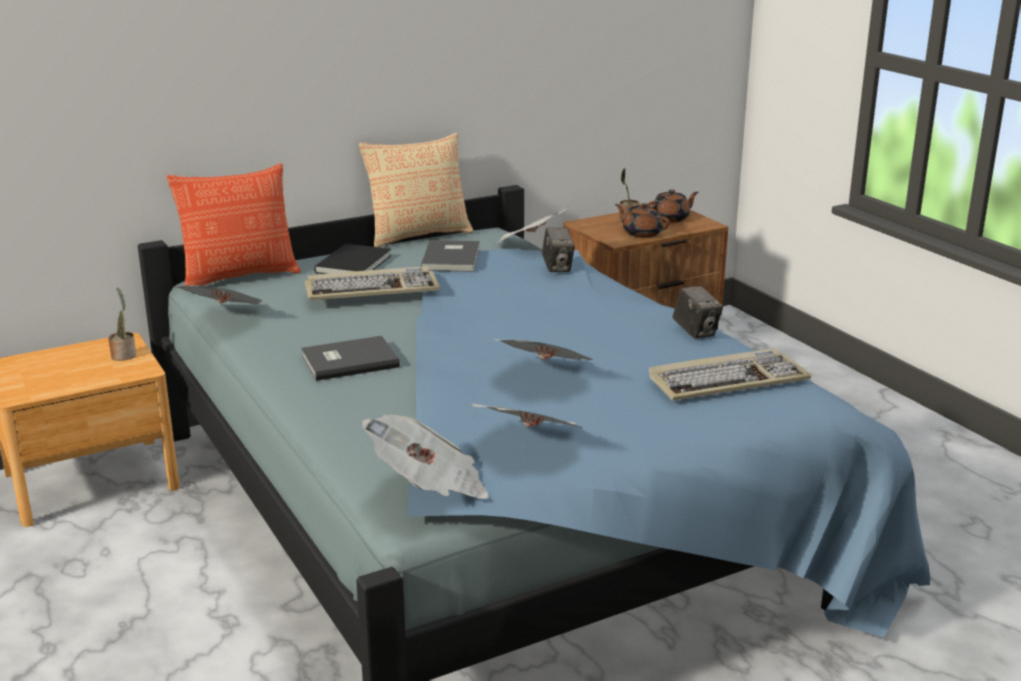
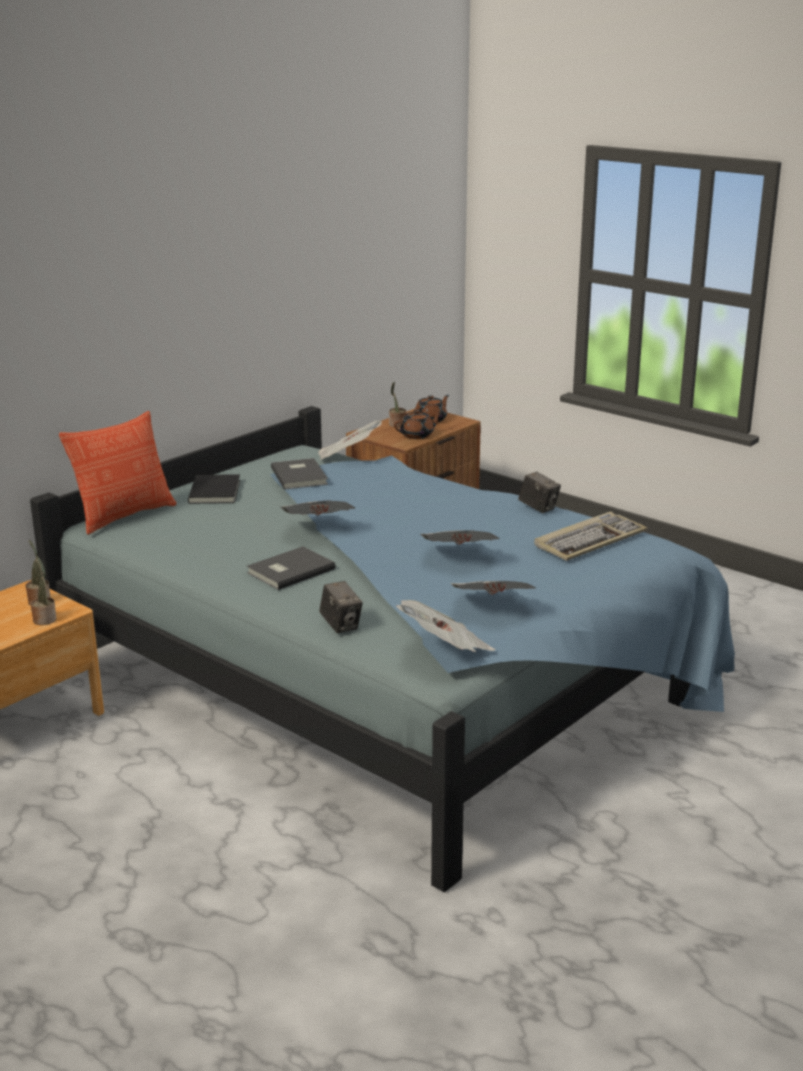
camera: 20 degrees left, 0 degrees up
(111, 375) = (45, 619): none -> potted plant
(226, 317) = (149, 552): newspaper -> newspaper (318, 527)
(372, 289) = (258, 510): keyboard -> none
(419, 236) = (246, 460): beige pillow -> none
(557, 267) = (390, 472): camera -> camera (341, 625)
(641, 233) = (417, 435): brown teapot -> brown teapot turned 135 degrees clockwise

